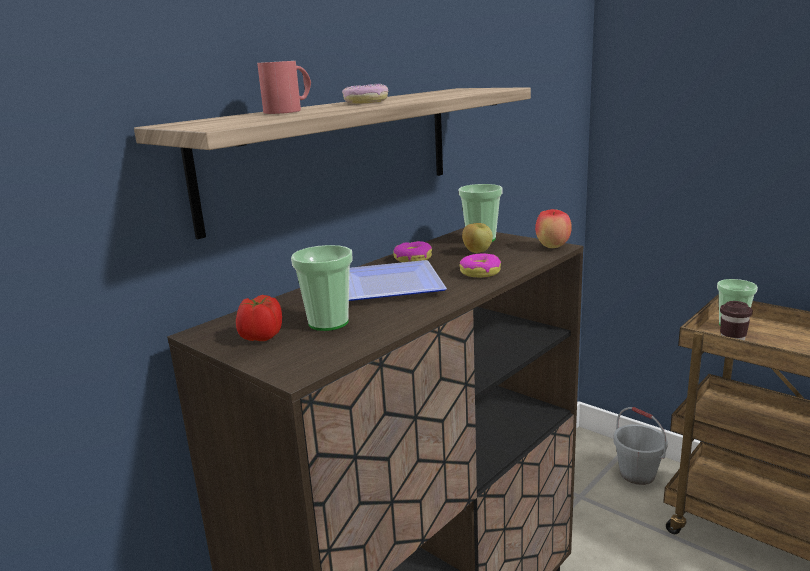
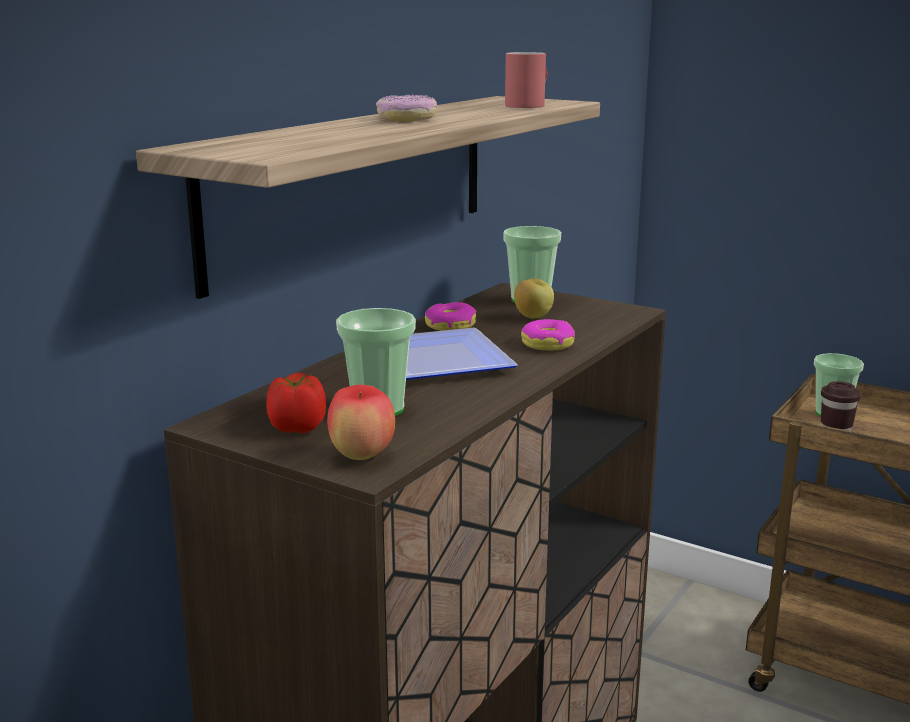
camera: 10 degrees left, 0 degrees up
(290, 111) = (323, 131): red mug -> red mug (529, 105)
(552, 247) = (628, 311): apple -> apple (362, 456)
(637, 474) = (705, 618): grey bucket -> none

